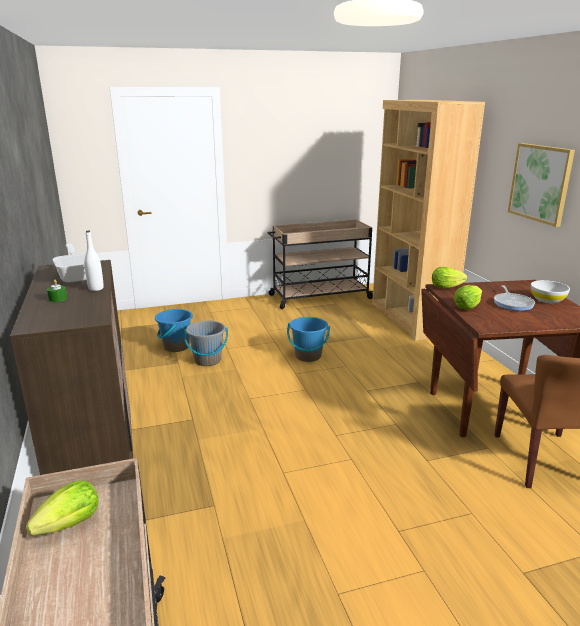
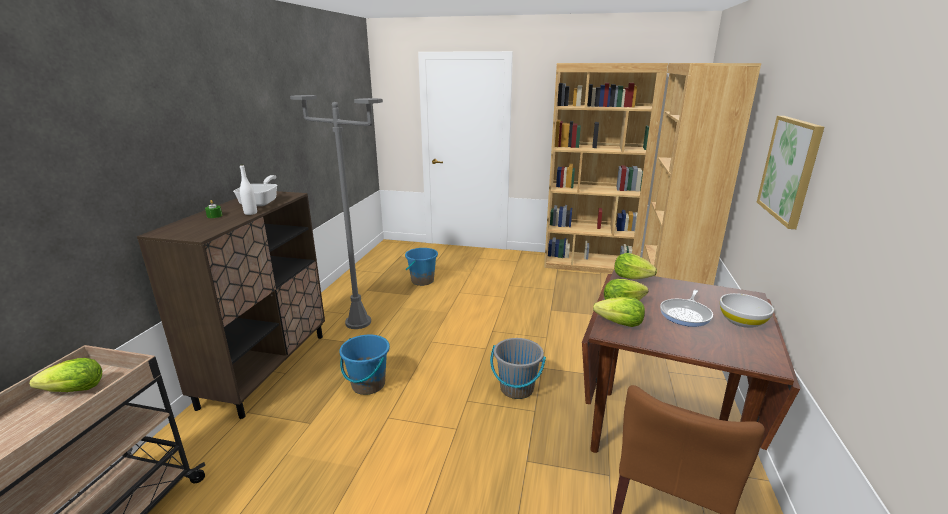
camera: 30 degrees right, 0 degrees up
(152, 403) = (358, 322): none -> grey floor lamp
(207, 360) = (433, 299): grey bucket -> grey bucket (516, 389)
(308, 356) = (520, 318): blue bucket -> blue bucket (368, 385)
(319, 297) = (590, 264): beige cart -> brown bookcase
(484, 320) = (620, 324): none -> lettuce

